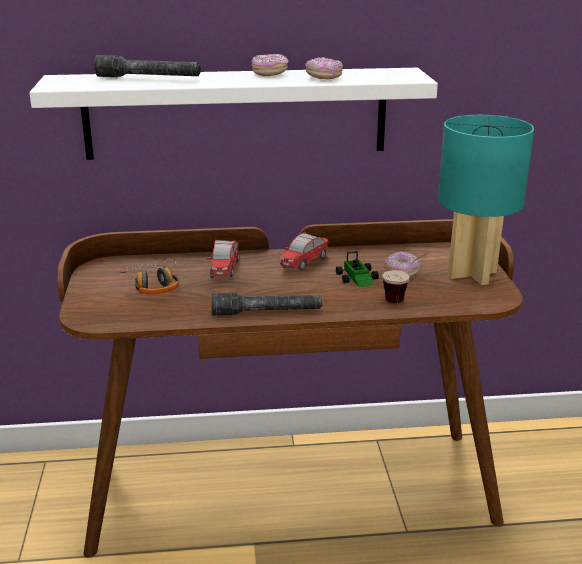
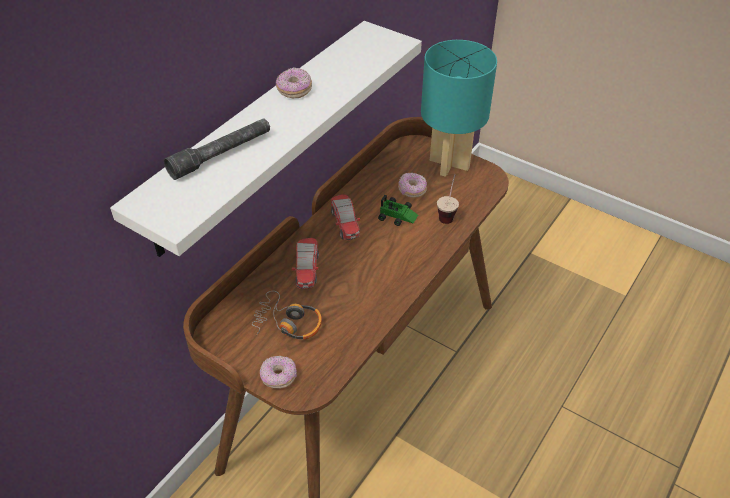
camera: 50 degrees left, 20 degrees up
(225, 269) = (307, 270): toy car -> toy car turned 45 degrees clockwise
(267, 312) = (400, 288): grey flashlight -> none
(324, 77) = (343, 74): donut -> donut (278, 377)

